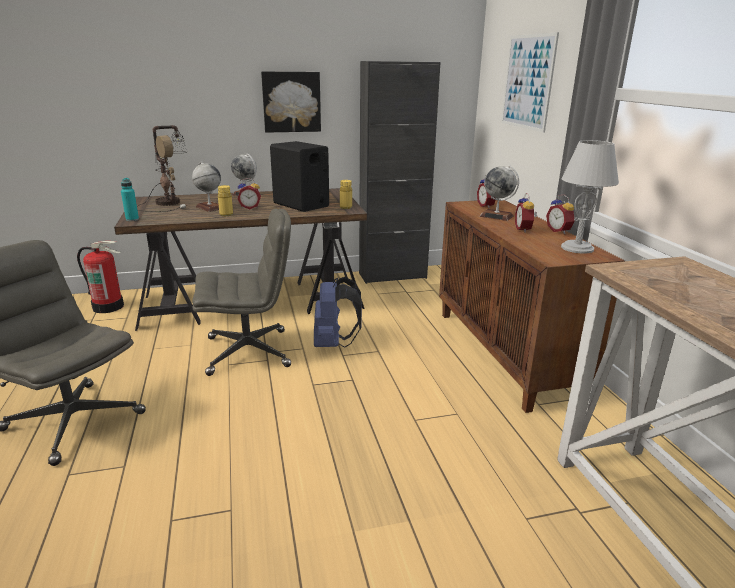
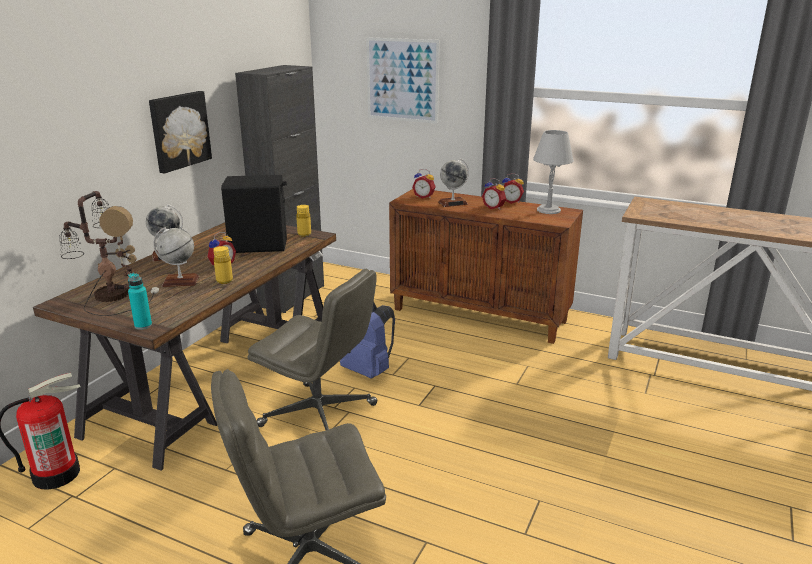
camera: 50 degrees left, 0 degrees up
(249, 351) = (320, 415): grey office chair -> grey office chair turned 90 degrees clockwise

